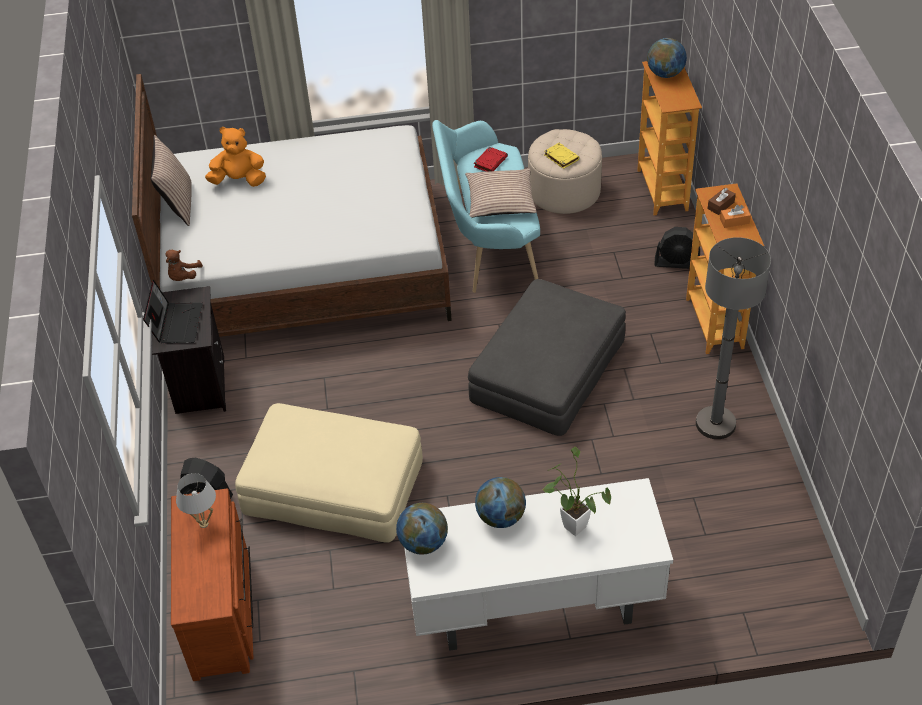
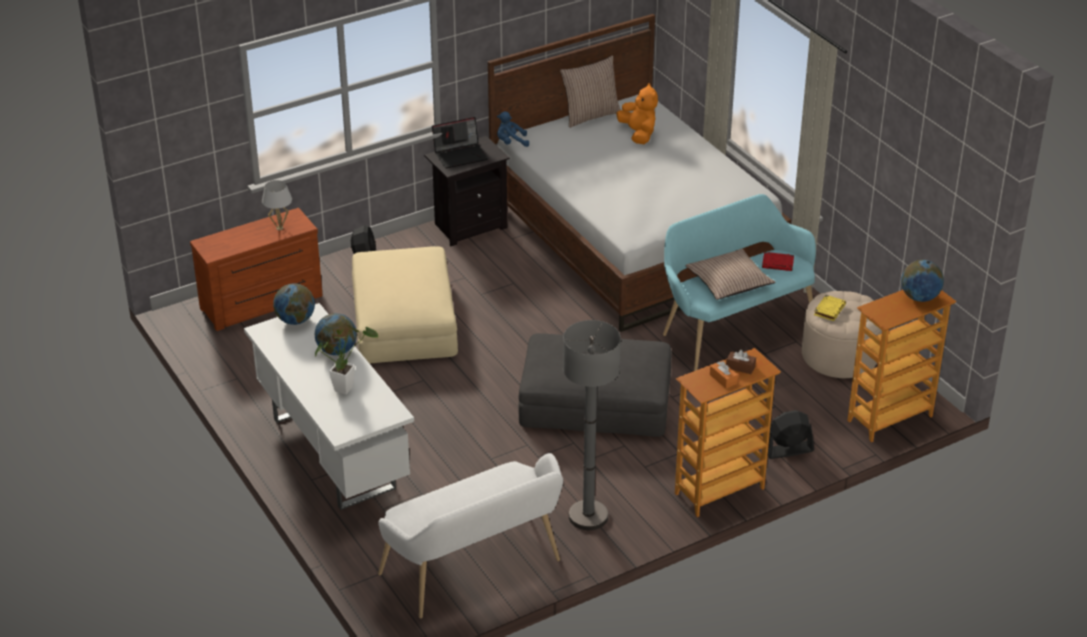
camera: 65 degrees right, 10 degrees down
(183, 277) = (511, 142): brown plush toy -> blue plush toy
(677, 263) = (788, 450): black fan -> black fan turned 90 degrees clockwise
(765, 531) = (476, 571): none -> white bench

